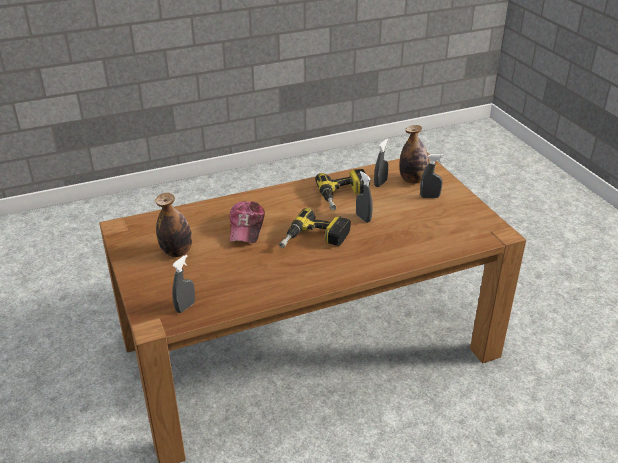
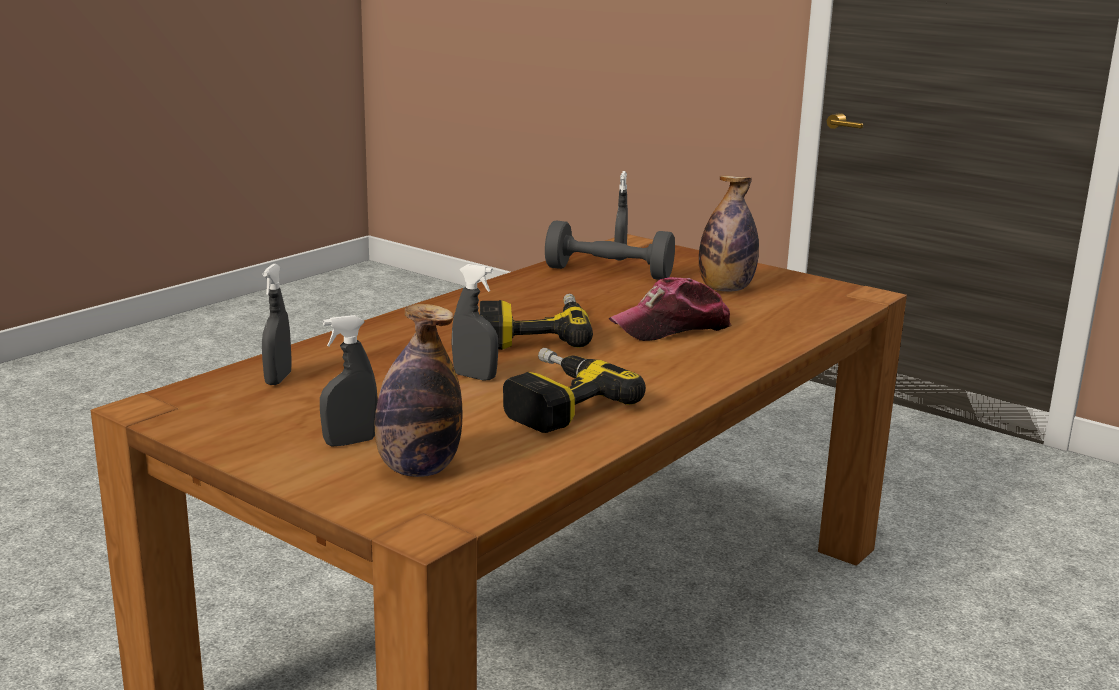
camera: 150 degrees right, 15 degrees down
(215, 288) = (609, 273): none -> grey dumbbell
(246, 228) = (671, 327): cap -> cap turned 90 degrees counterclockwise
(380, 183) = (497, 444): grey spray bottle -> grey spray bottle (278, 379)

